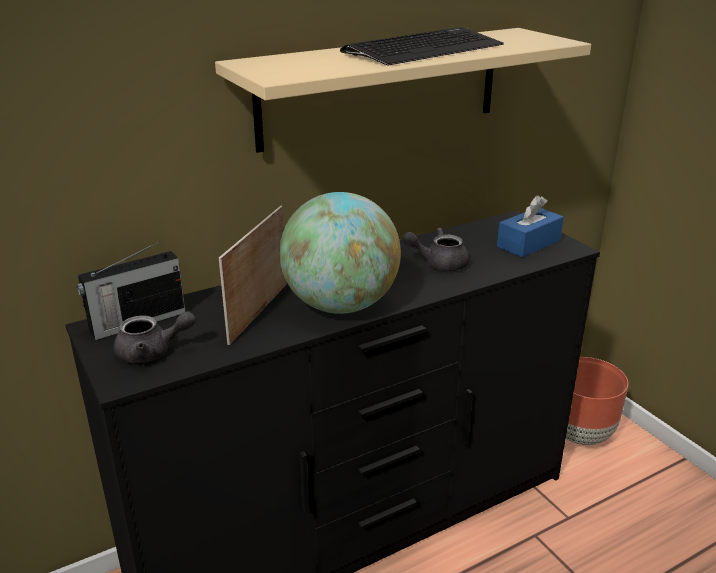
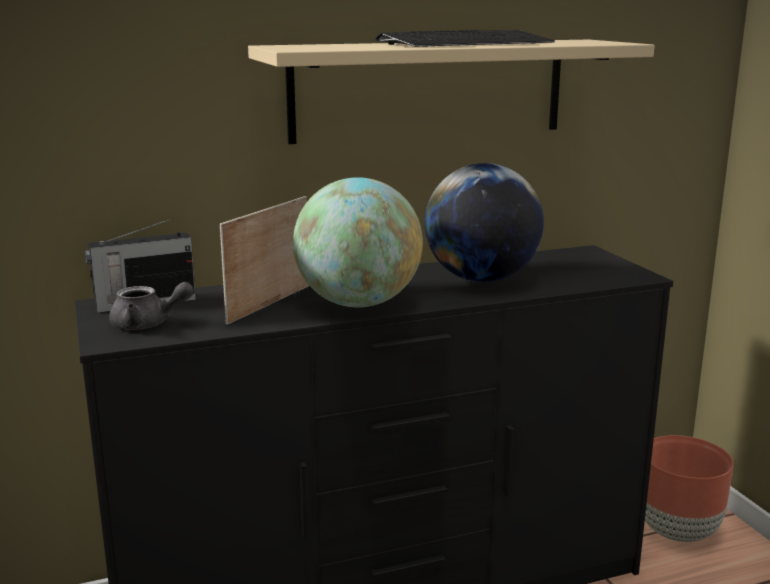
camera: 10 degrees right, 10 degrees down
(438, 263) = (481, 279): grey teapot -> globe
(528, 243) = (592, 270): blue tissue box -> none

